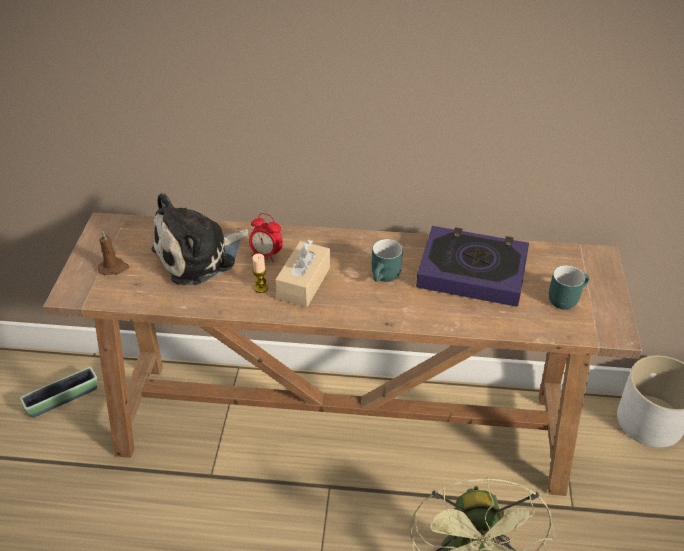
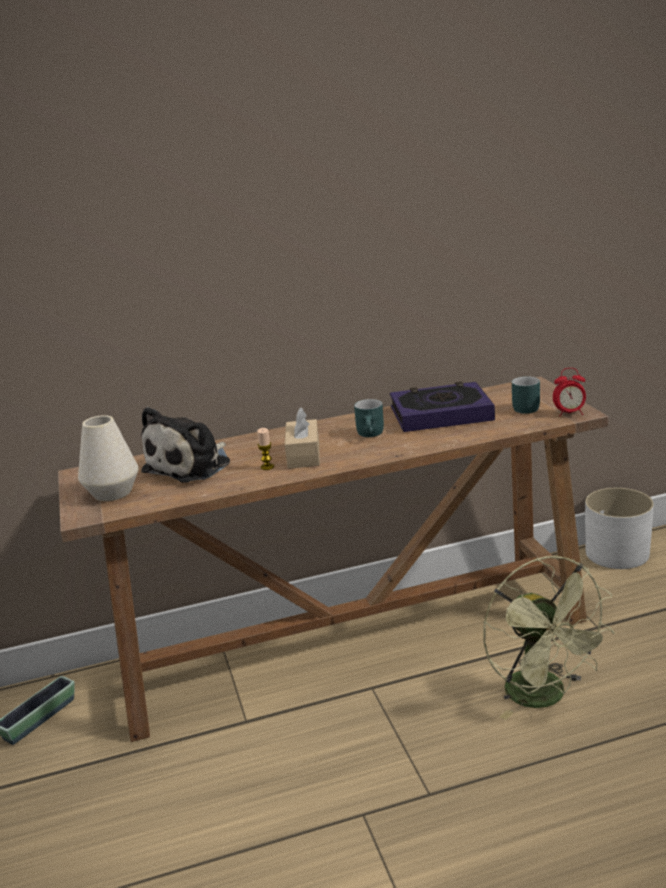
camera: 20 degrees left, 20 degrees down
(114, 268) = (113, 492): brown candle -> white vase
(266, 255) = (254, 450): alarm clock -> alarm clock (569, 413)

